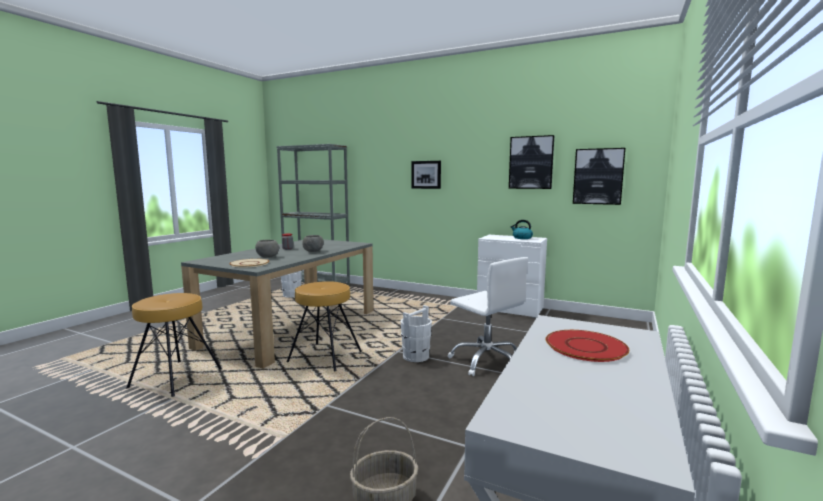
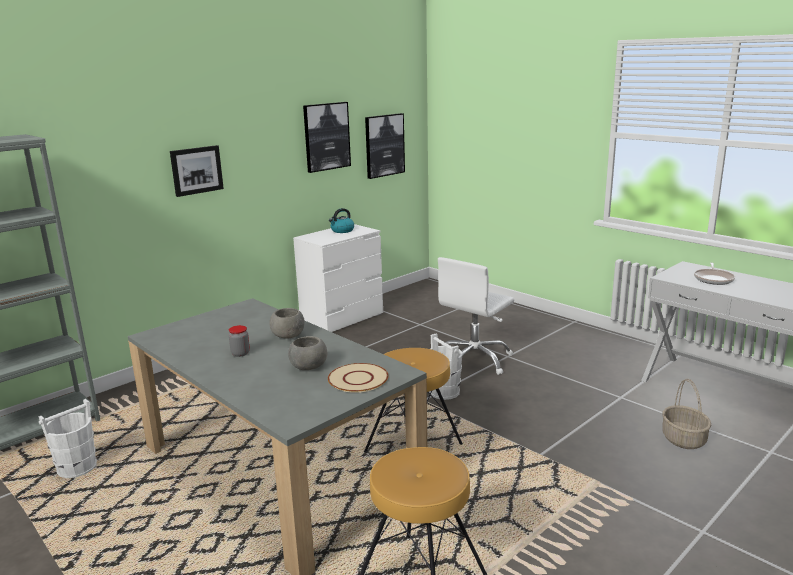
camera: 70 degrees left, 10 degrees up
(487, 361) = (475, 360): white office chair -> white office chair turned 150 degrees clockwise
(586, 347) = (713, 279): red plate -> frying pan

